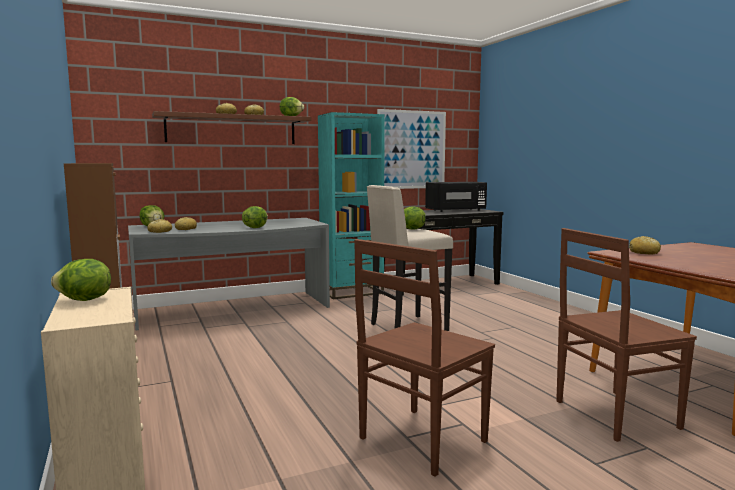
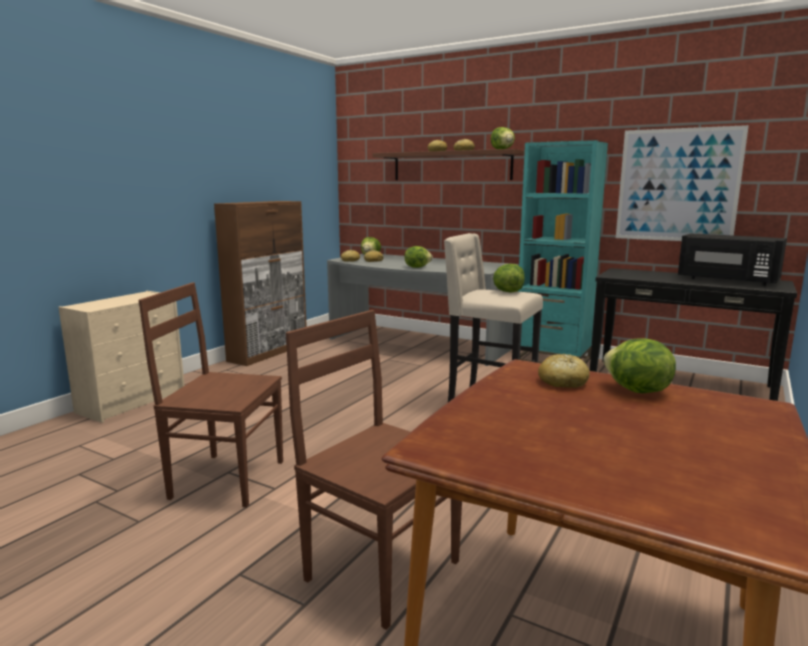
camera: 55 degrees right, 5 degrees up
(84, 300) = (132, 297): lettuce -> lettuce (636, 391)

